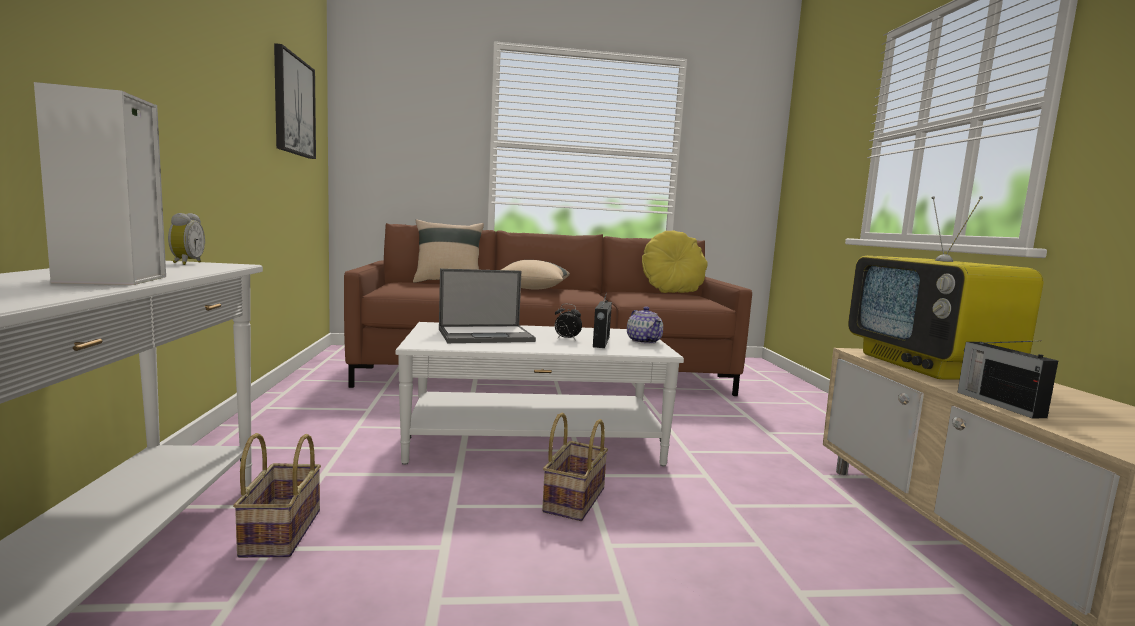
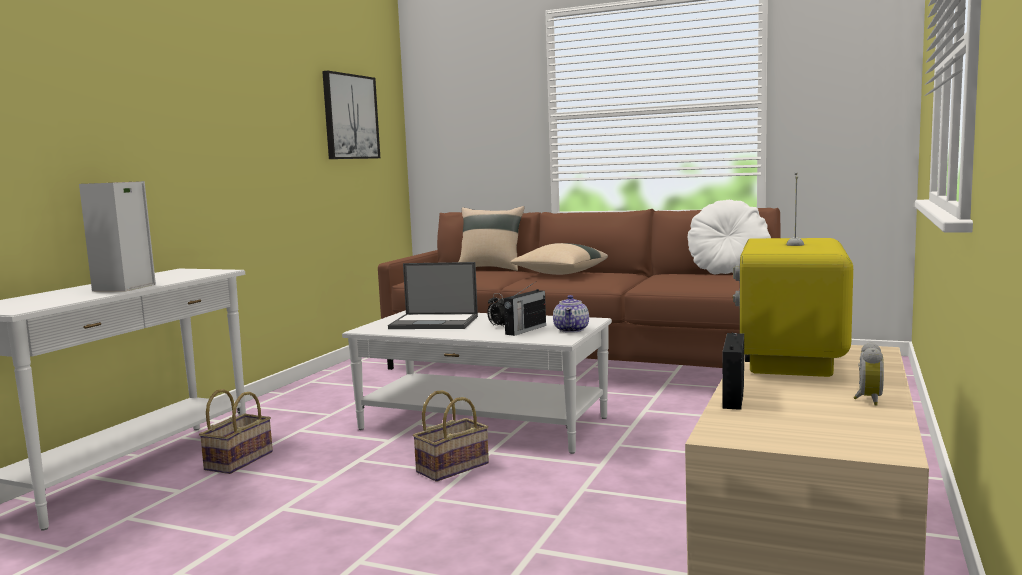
camera: 30 degrees right, 0 degrees up
(185, 263) = (197, 271): alarm clock -> alarm clock (867, 400)
(671, 292) = (728, 273): yellow pillow -> white pillow

